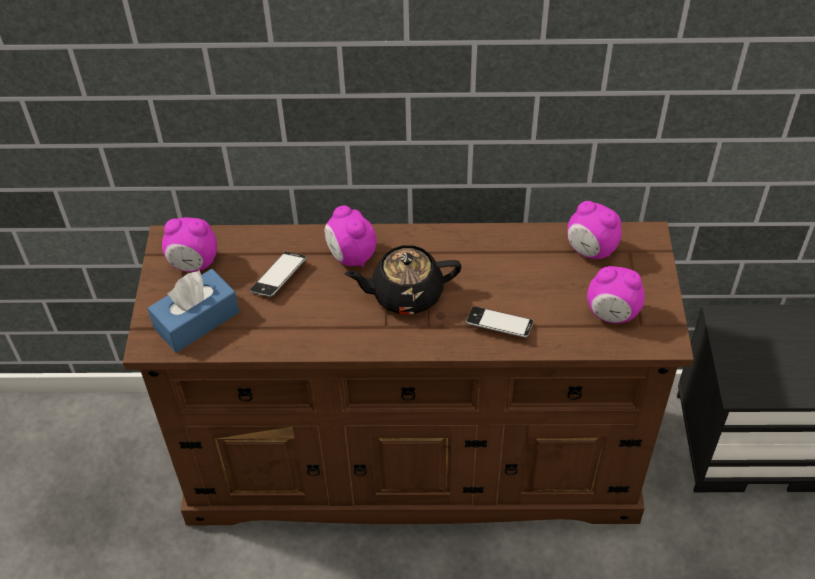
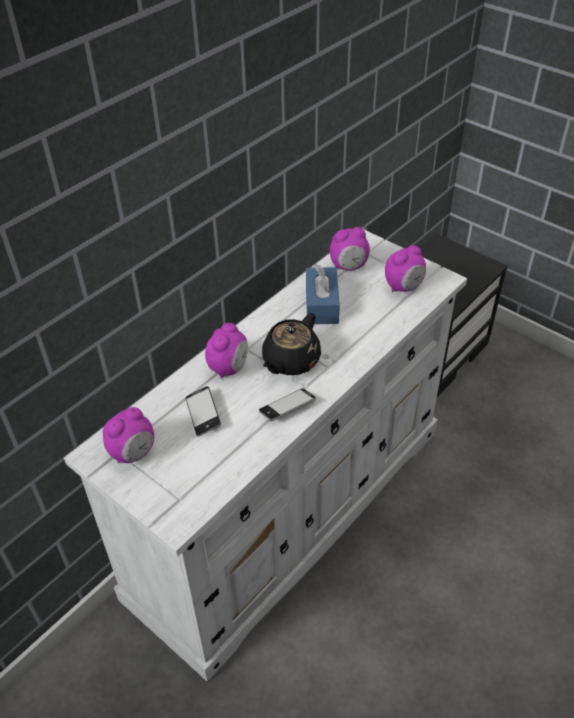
camera: 50 degrees left, 5 degrees down
(196, 320) = (188, 481): blue tissue box -> blue tissue box (321, 305)
(351, 256) = (229, 368): alarm clock -> alarm clock turned 75 degrees counterclockwise
(415, 459) = (290, 508): brown dresser -> white dresser
(499, 325) = (362, 336): phone -> phone (287, 408)

